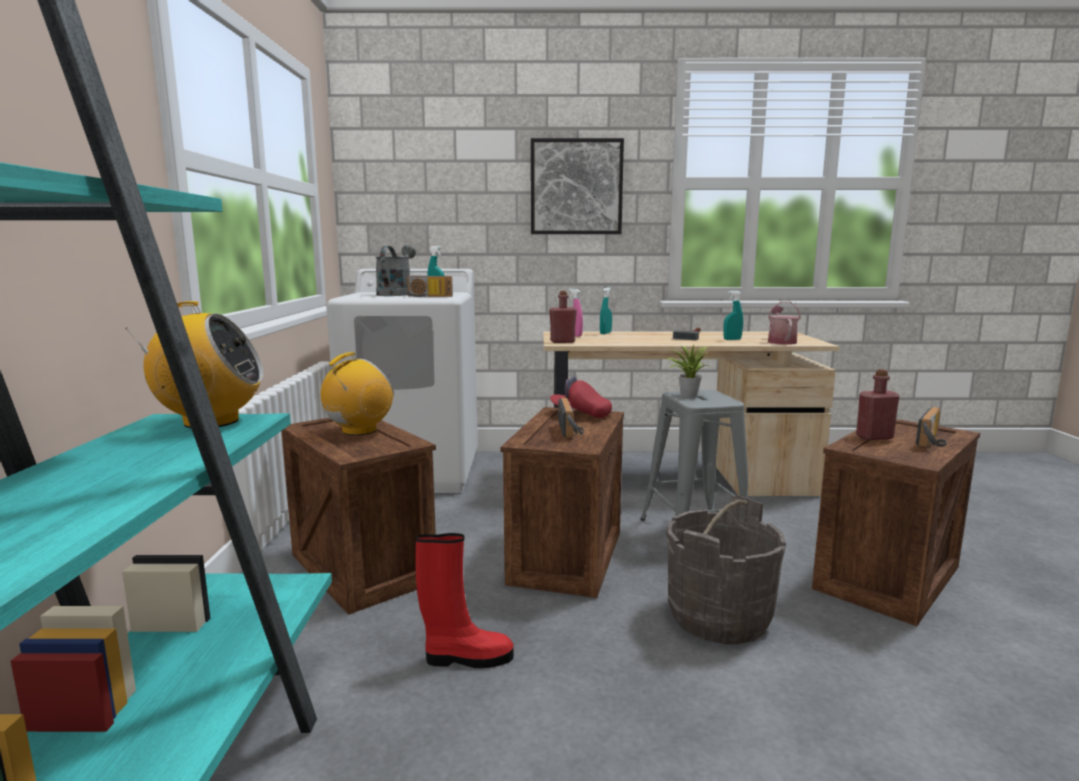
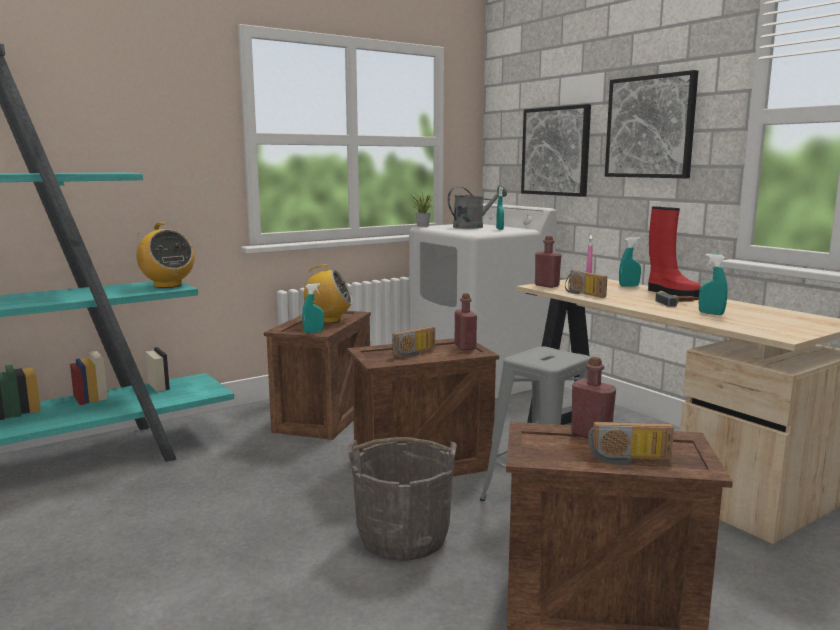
camera: 55 degrees right, 0 degrees up
(399, 445) = (313, 332): none -> turquoise spray bottle
(427, 296) = (471, 231): radio -> radio (582, 294)
(458, 208) = (556, 151): none -> picture
(466, 658) = (259, 473): red boot -> red boot (671, 293)
(580, 414) = (465, 347): red cap -> red bottle
(686, 395) = (547, 352): potted plant -> potted plant (423, 226)
(781, 341) = (752, 326): watering can -> none

